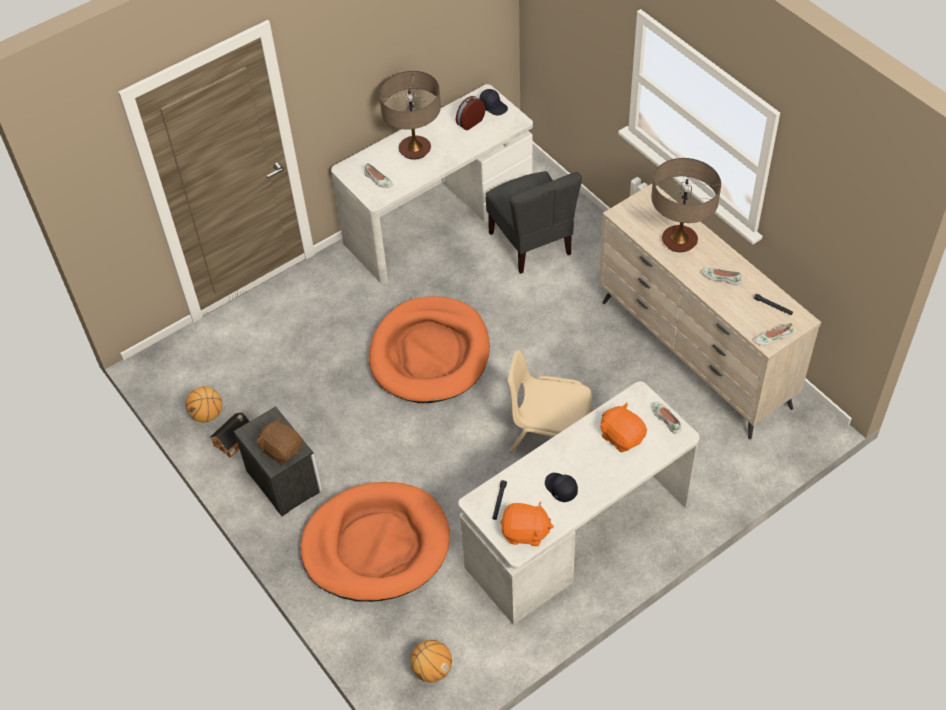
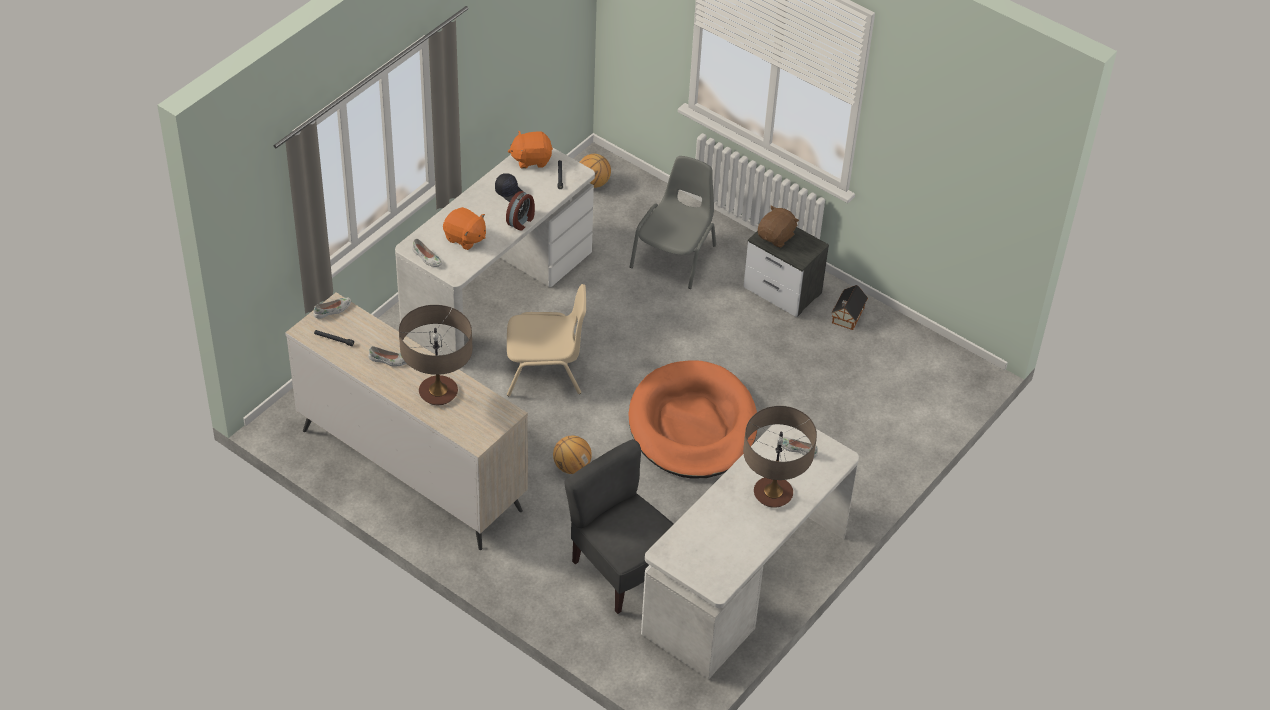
camera: 160 degrees right, 5 degrees down
(207, 414) = (887, 333): basketball -> basketball (571, 467)
(282, 449) = (776, 237): brown plush toy -> brown plush toy turned 75 degrees counterclockwise
(376, 545) = (675, 256): orange dog bed -> grey chair
(470, 122) = (722, 542): alarm clock -> alarm clock (521, 221)
(493, 106) = (701, 570): black cap -> none

